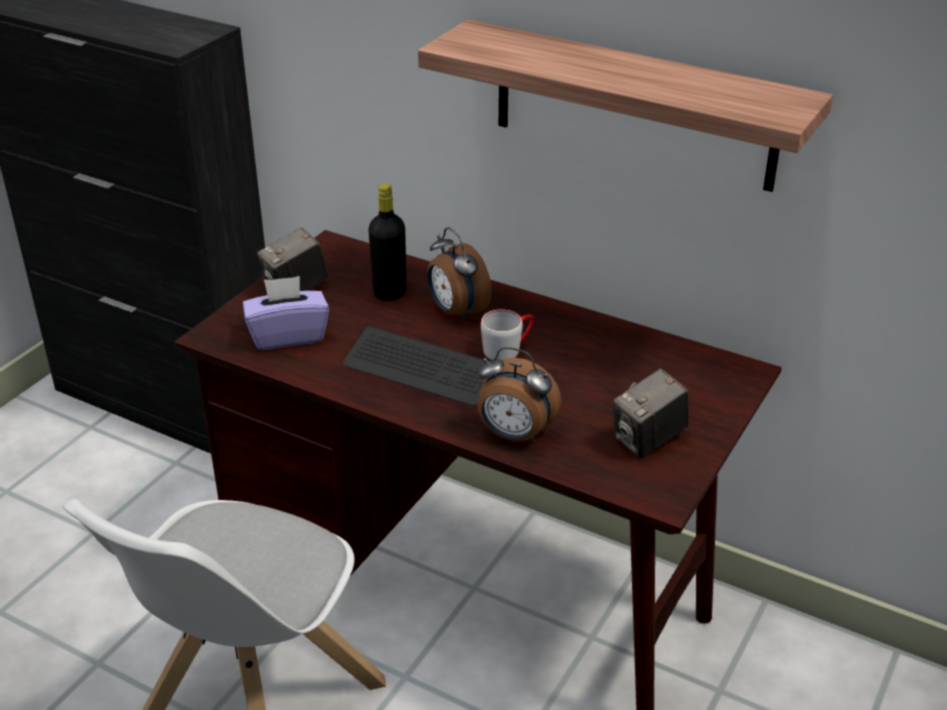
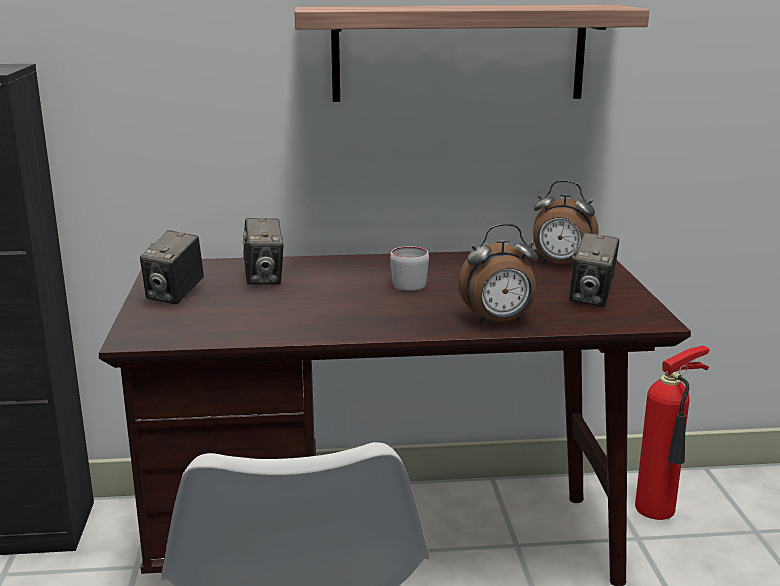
camera: 35 degrees left, 15 degrees down
(288, 335) = (212, 321): purple tissue box -> none
(389, 293) = (264, 278): black bottle -> camera
(422, 369) = (364, 308): keyboard -> none
(456, 312) = (338, 275): alarm clock -> alarm clock (560, 264)
(781, 673) = (660, 510): none -> fire extinguisher

